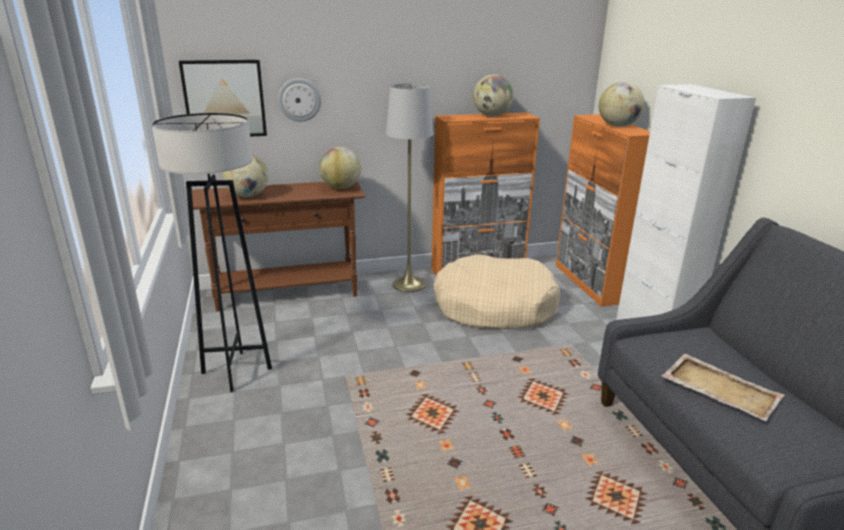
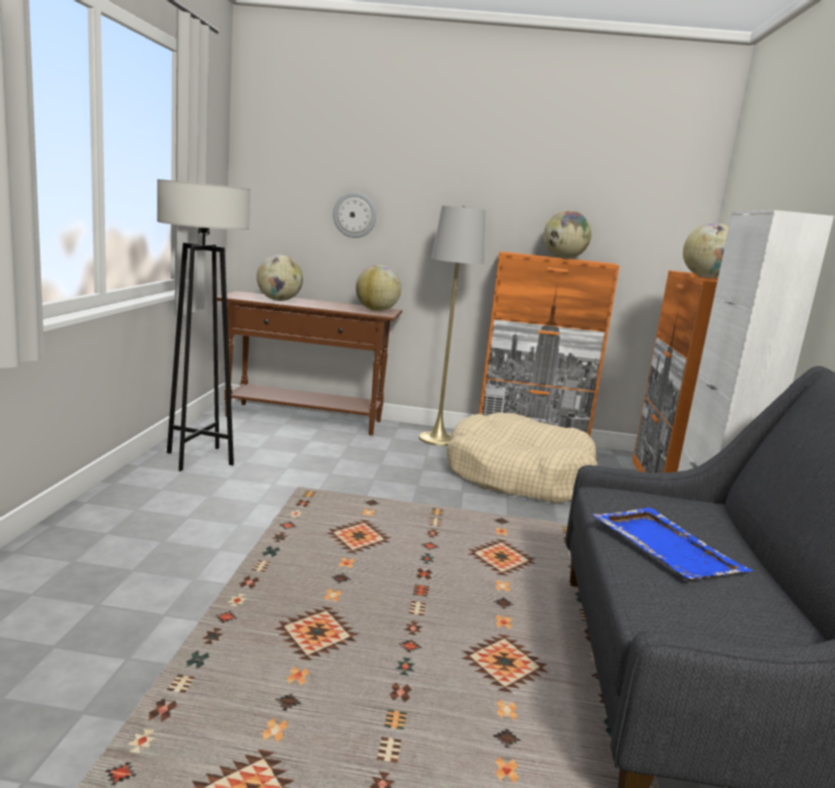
camera: 20 degrees right, 10 degrees down
(224, 99) = (282, 205): picture -> none
(719, 389) = (665, 546): beige tray -> blue tray

